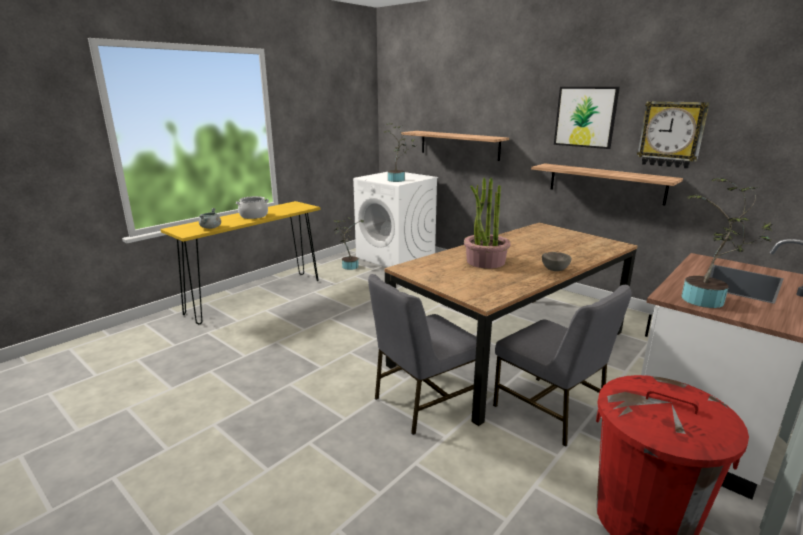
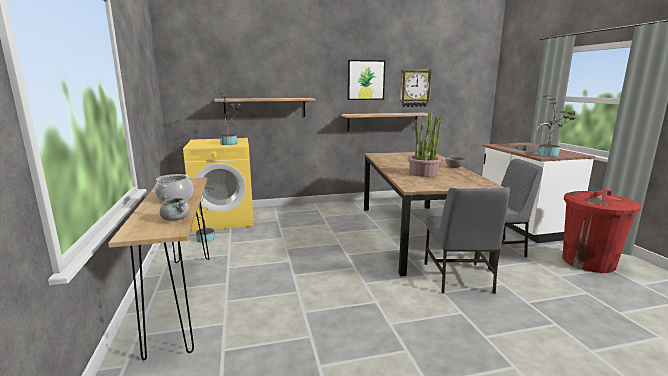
camera: 55 degrees left, 5 degrees down
(256, 296) = (182, 298): yellow console table -> brown console table
(396, 257) = (225, 219): white washing machine -> yellow washing machine

